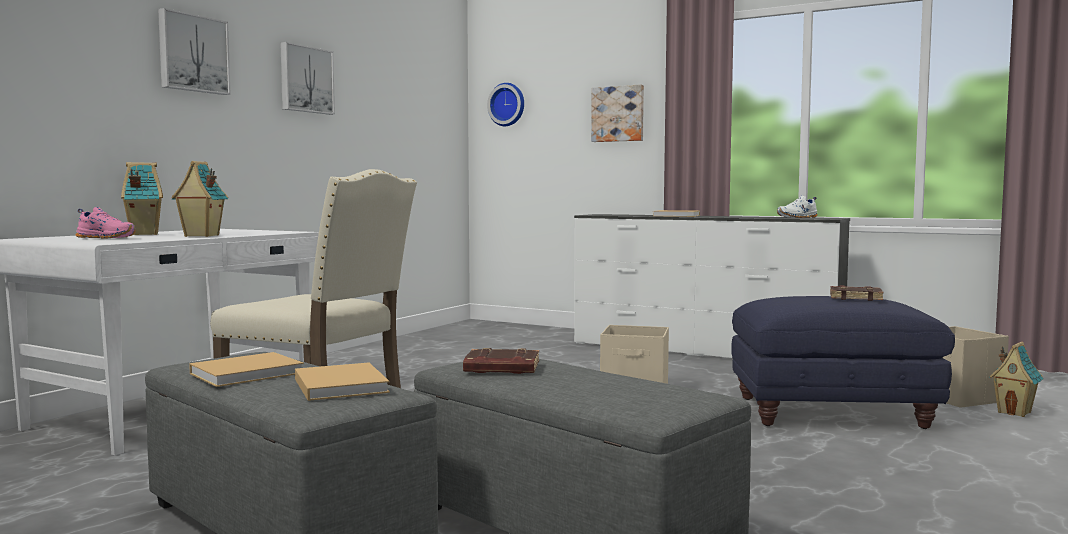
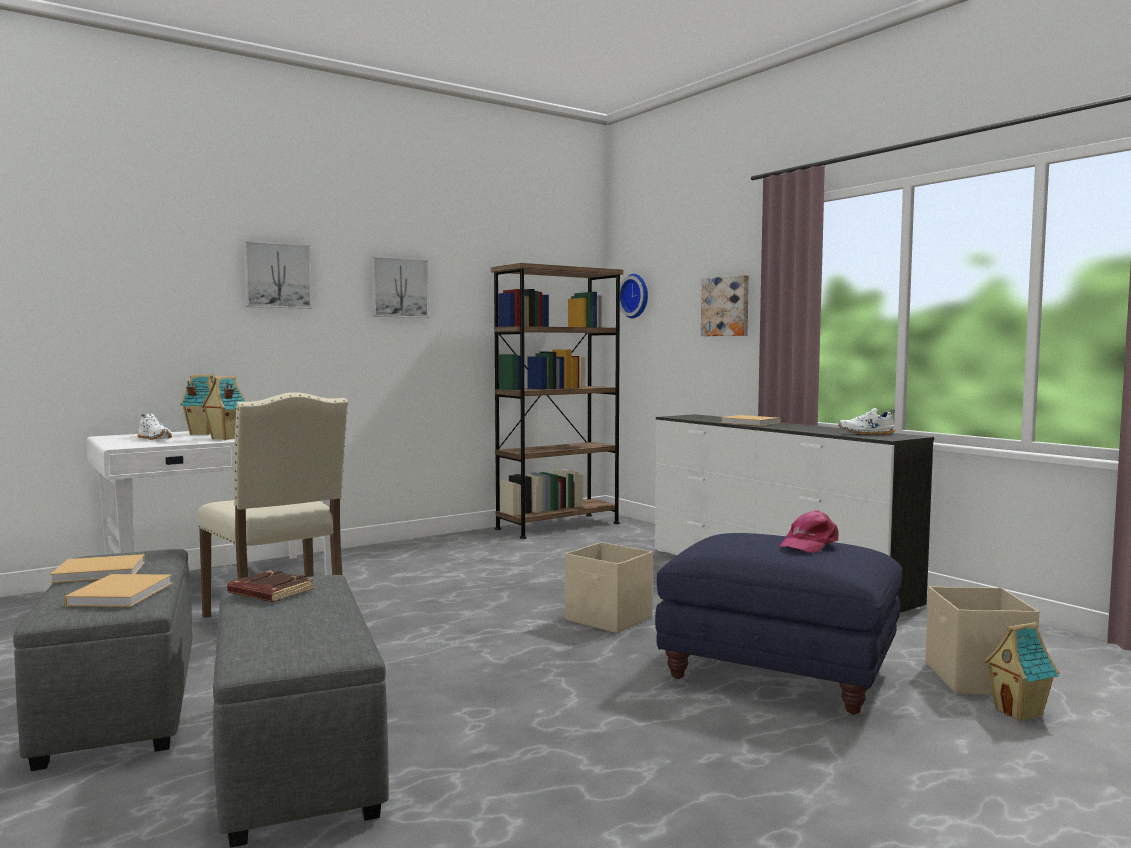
camera: 25 degrees right, 0 degrees up
(107, 238) = (155, 438): pink shoe -> white shoe
(449, 333) = (558, 526): none -> brown bookcase
(856, 298) = (809, 544): brown book -> pink cap

